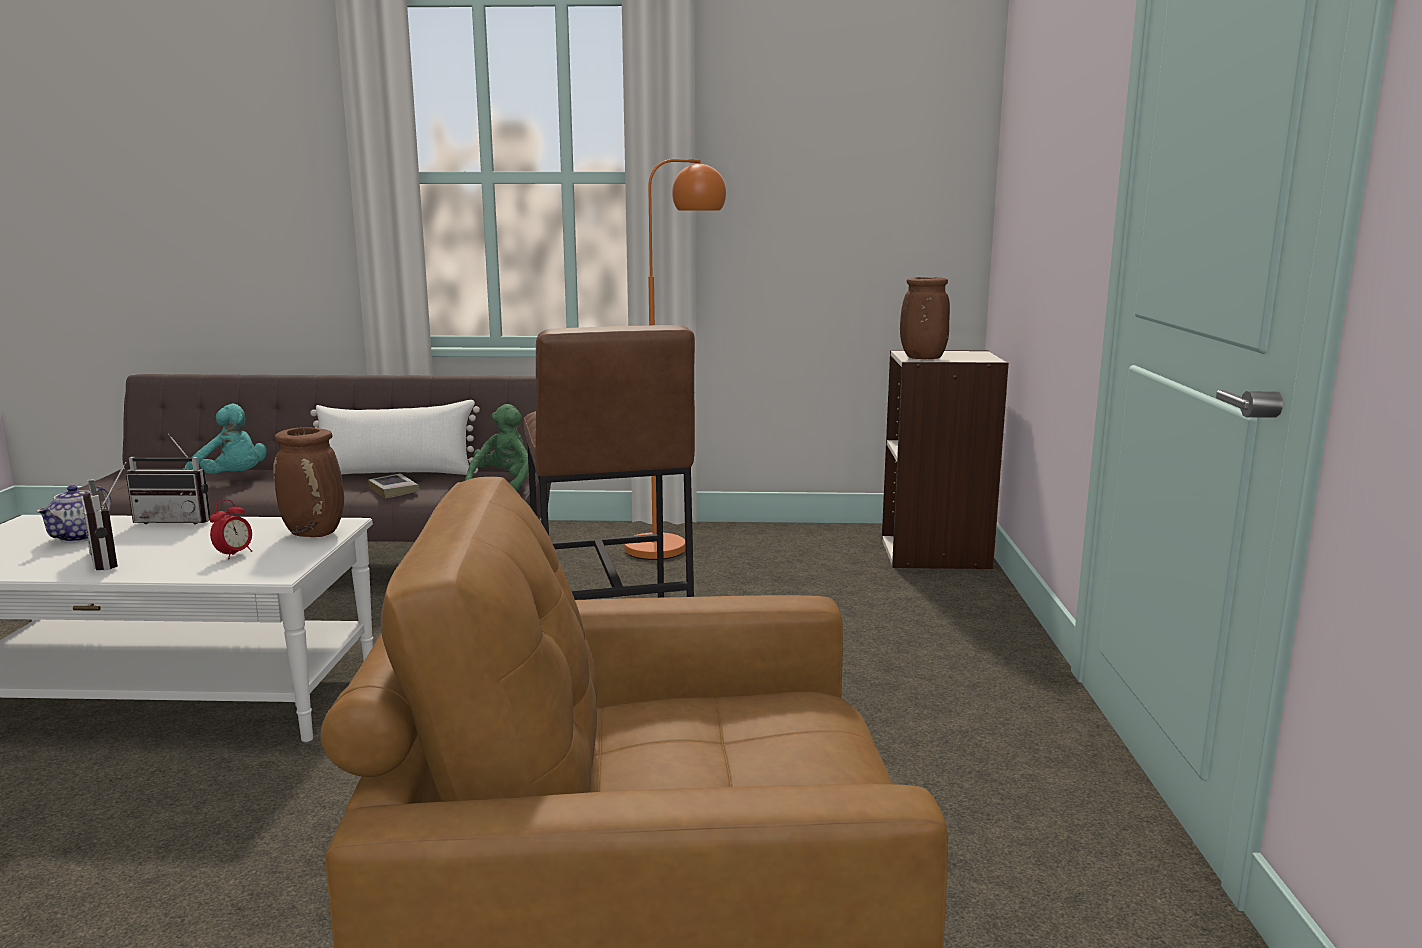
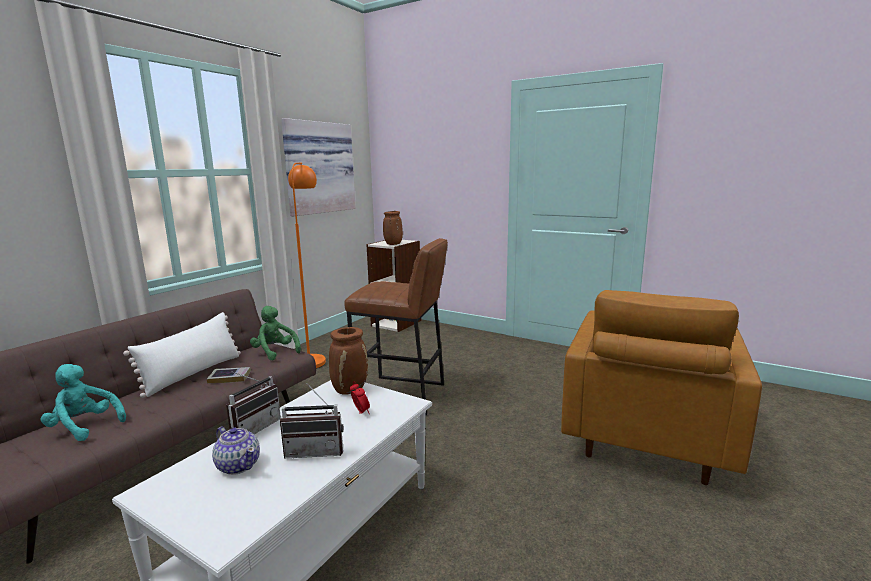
camera: 60 degrees left, 0 degrees up
(232, 480) = (84, 427): turquoise plush toy -> turquoise plush toy turned 120 degrees counterclockwise
(815, 172) = (318, 168): none -> picture

